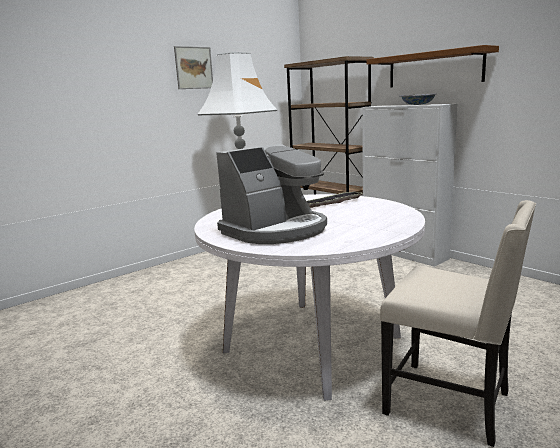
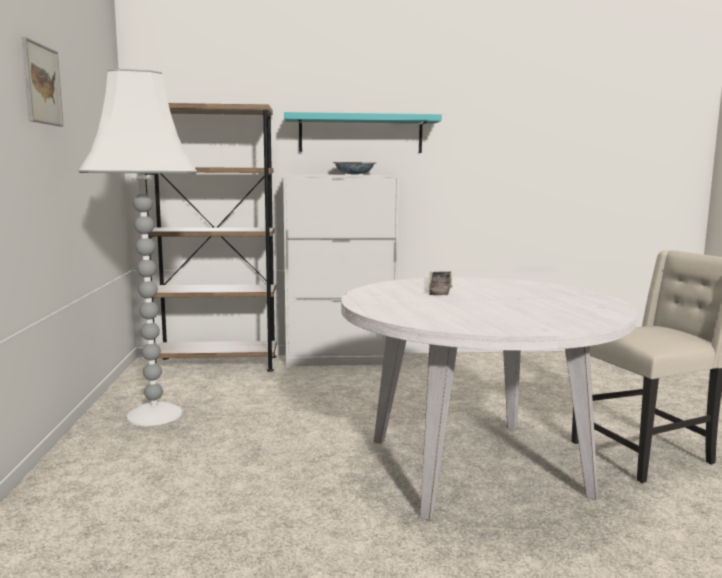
camera: 55 degrees left, 5 degrees down
(276, 230) = (517, 313): coffee machine -> none
(434, 69) = (360, 134): brown shelf -> turquoise shelf

